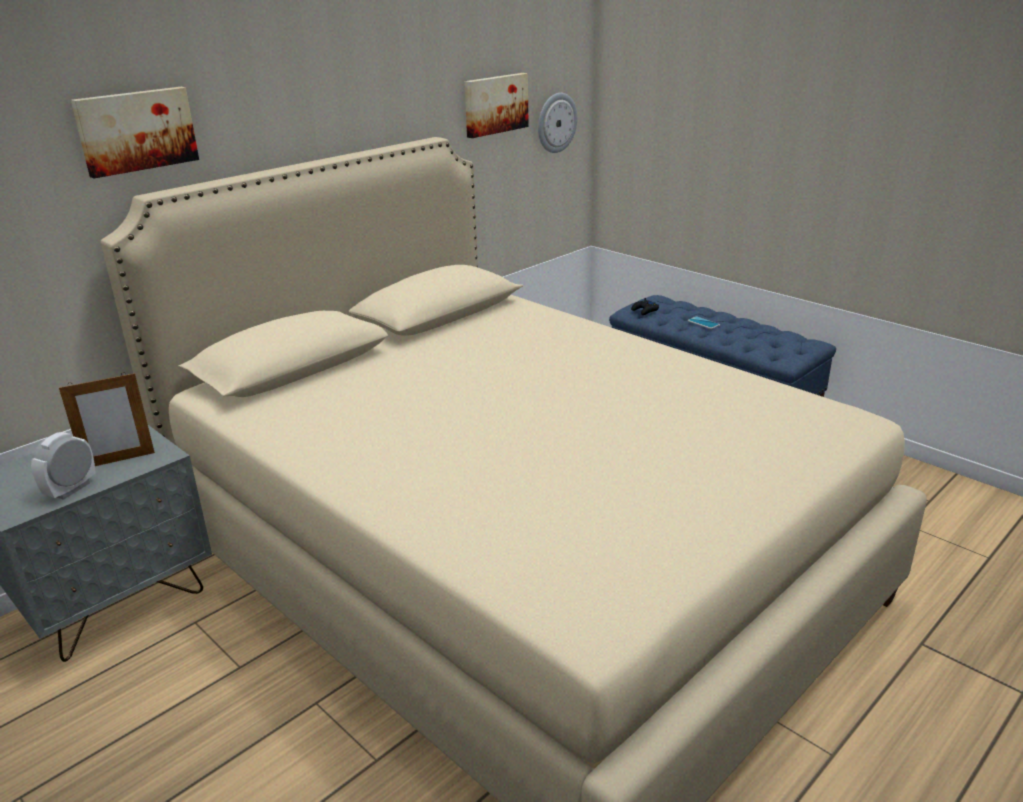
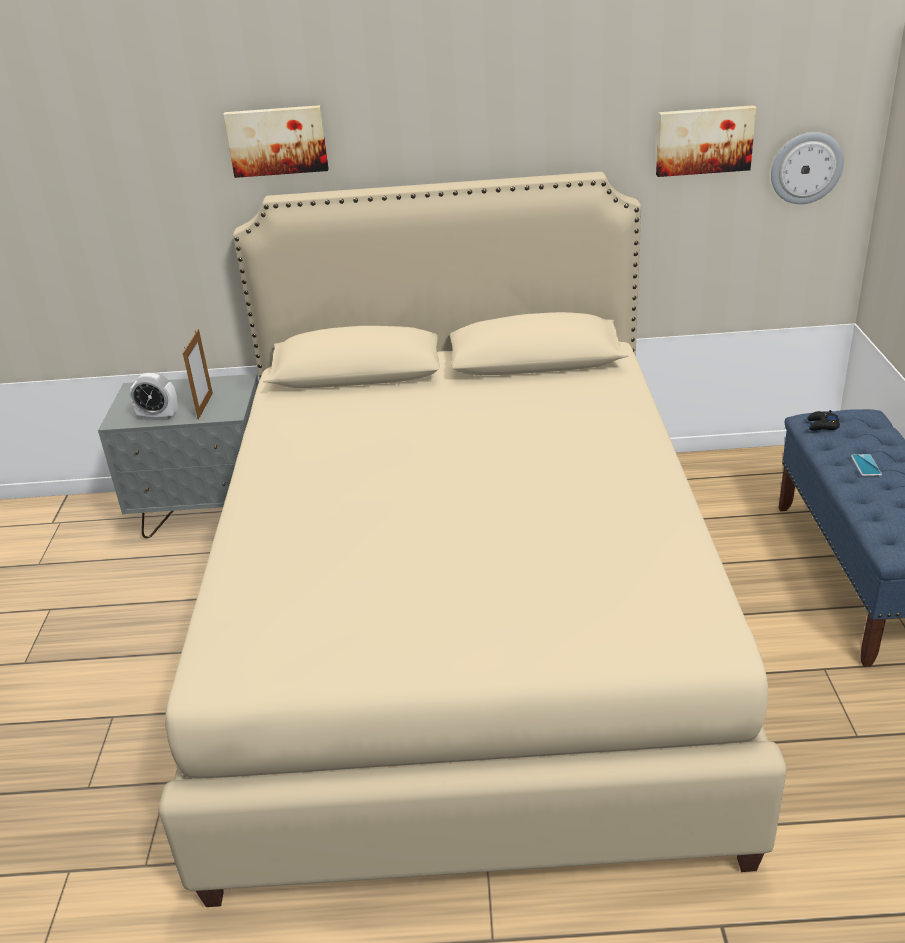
camera: 45 degrees right, 5 degrees up
(71, 489) = (158, 416): alarm clock -> alarm clock turned 150 degrees counterclockwise
(119, 460) = (205, 406): picture frame -> picture frame turned 105 degrees counterclockwise

